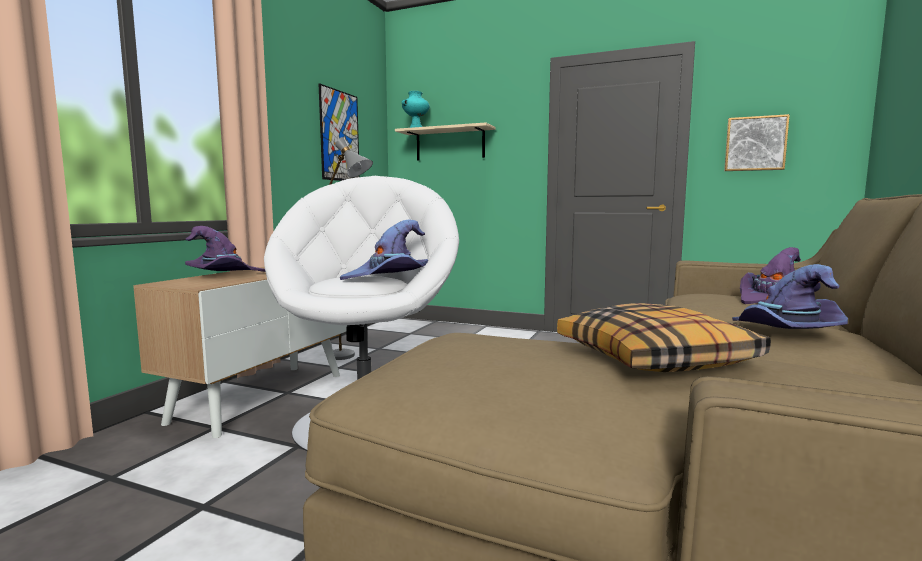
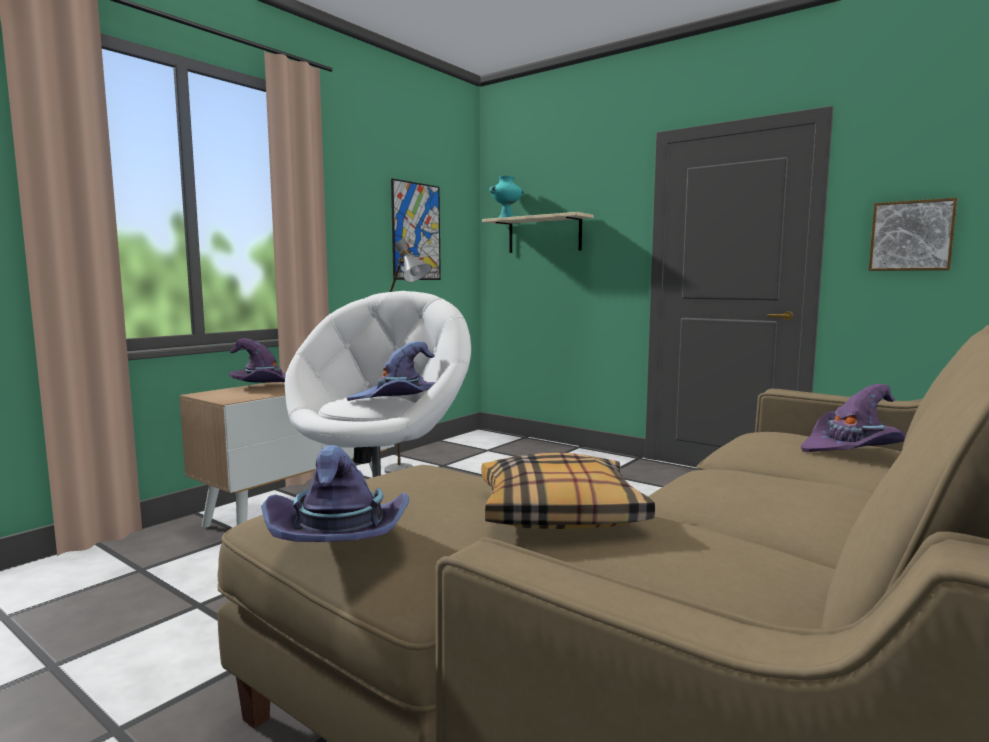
camera: 15 degrees right, 0 degrees up
(784, 333) = (779, 494): purple hat -> purple hat (340, 538)

